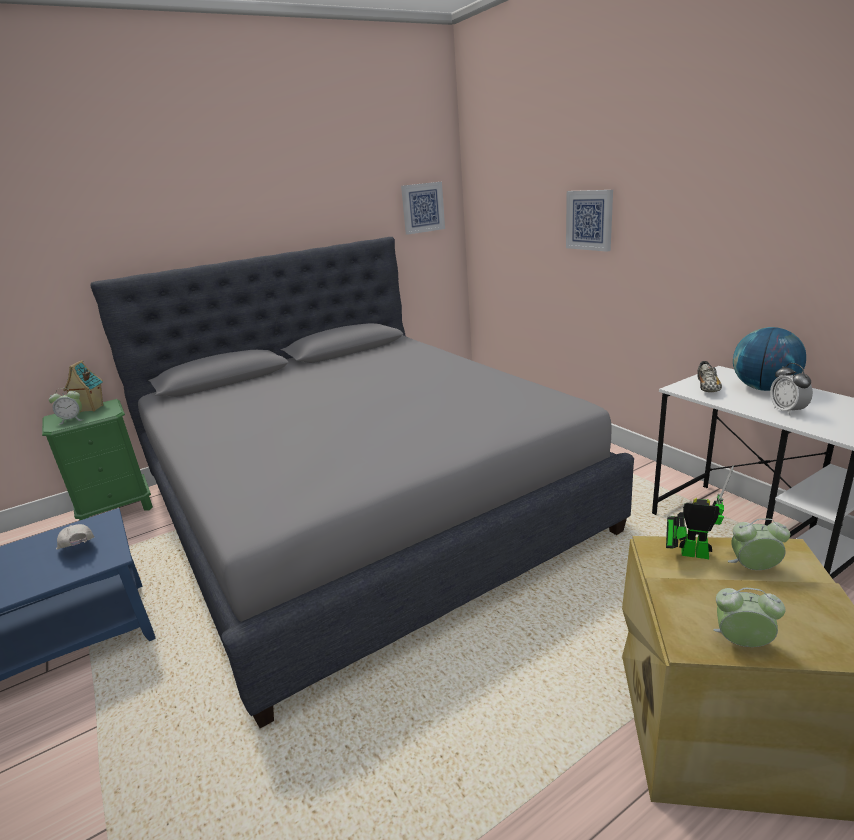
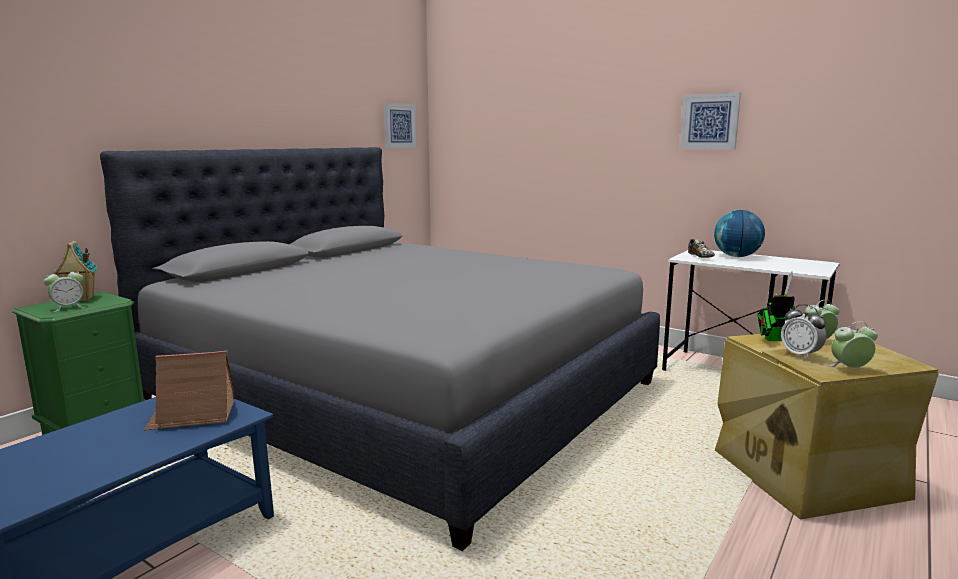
camera: 25 degrees left, 10 degrees down
(78, 551) = (193, 415): white cap -> toy house
(589, 220) = (569, 139): picture -> picture (709, 121)
(787, 411) = (765, 264): alarm clock -> alarm clock (800, 355)

